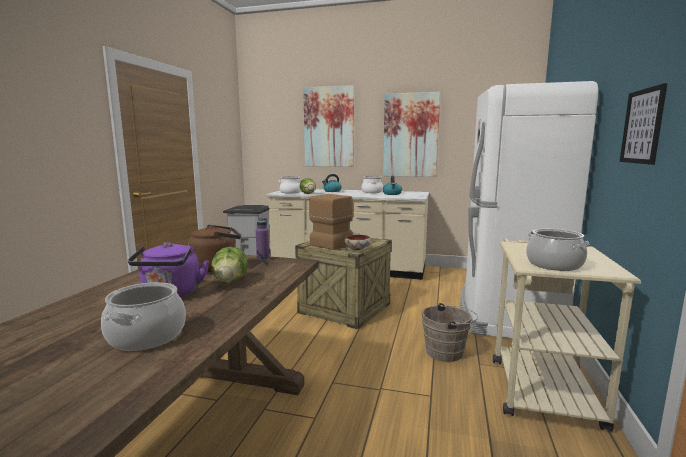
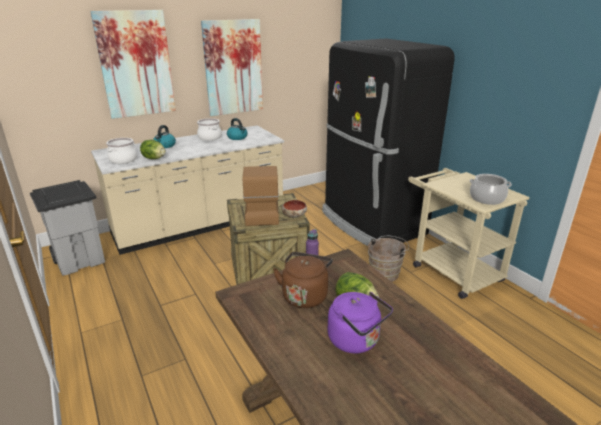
camera: 45 degrees left, 15 degrees up
(146, 336) = (440, 377): cooking pot -> none
(505, 313) = (371, 223): white fridge -> black fridge
(642, 126) = (515, 99): picture -> none

